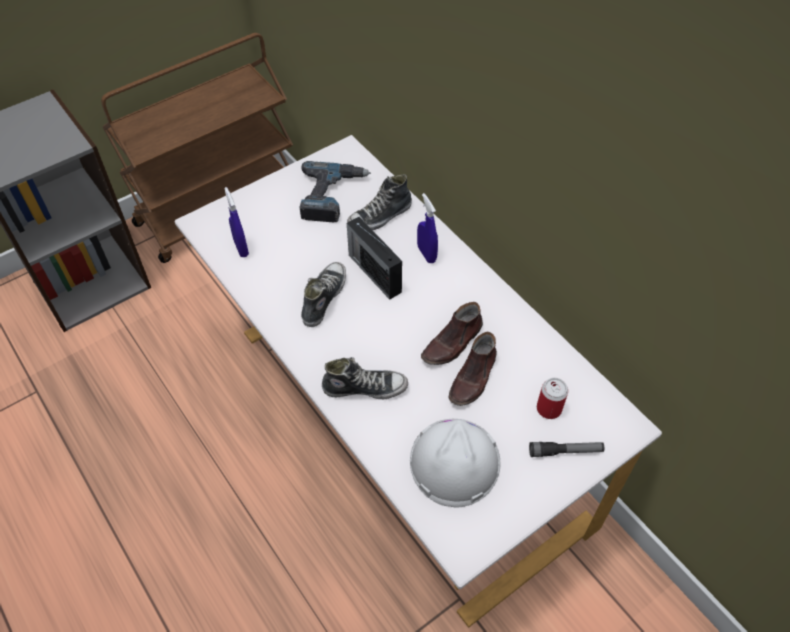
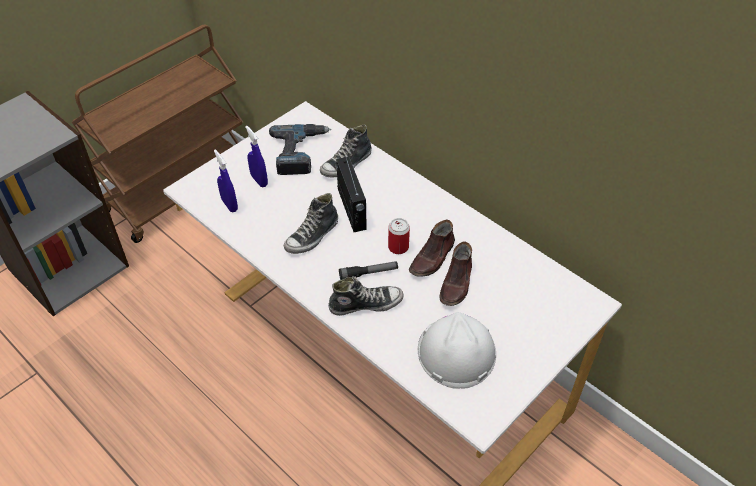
camera: 10 degrees left, 5 degrees down
(323, 298) = (312, 236): shoe -> shoe turned 150 degrees counterclockwise
(374, 272) = (351, 210): radio -> radio turned 150 degrees counterclockwise
(426, 254) = (393, 189): blue spray bottle -> blue spray bottle (259, 180)
(549, 408) = (525, 298): can -> can (398, 247)
(565, 451) = (547, 330): flashlight -> flashlight (368, 273)

